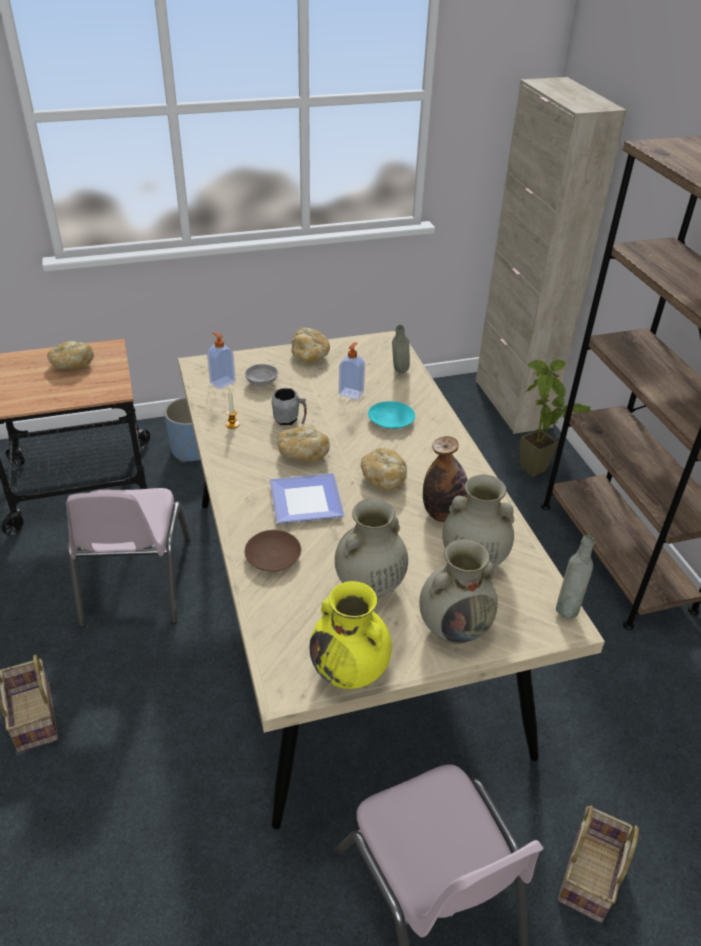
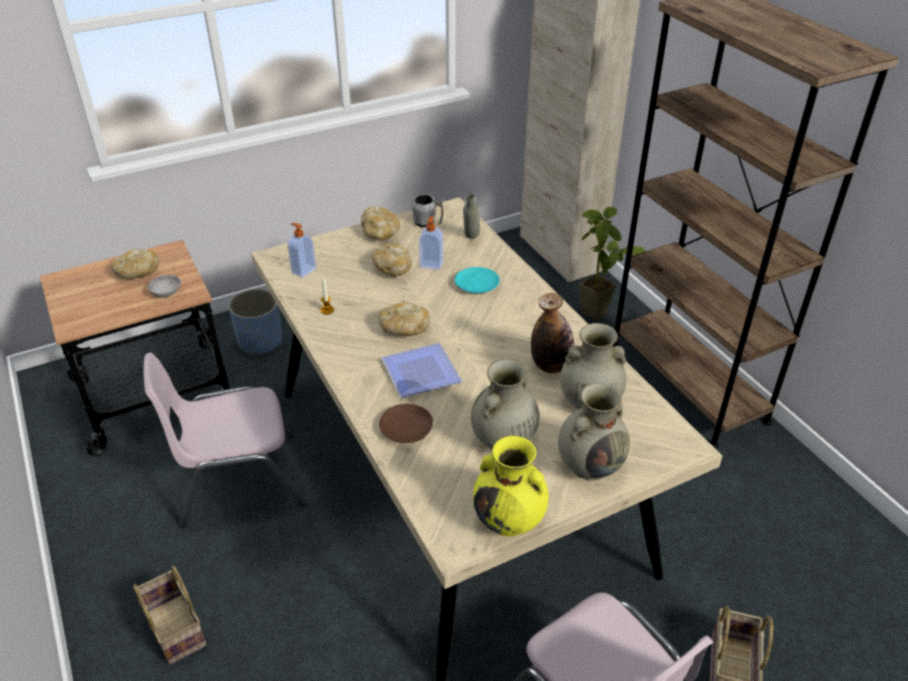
camera: 10 degrees left, 0 degrees up
(135, 581) = (239, 480): pink chair -> pink chair turned 90 degrees clockwise
(262, 382) = (342, 266): grey bowl -> grey bowl (166, 293)
(290, 420) = (381, 298): grey mug -> grey mug (428, 222)
(384, 478) = (486, 340): bread -> bread (393, 268)
(568, 607) = (683, 431): grey bottle -> none

